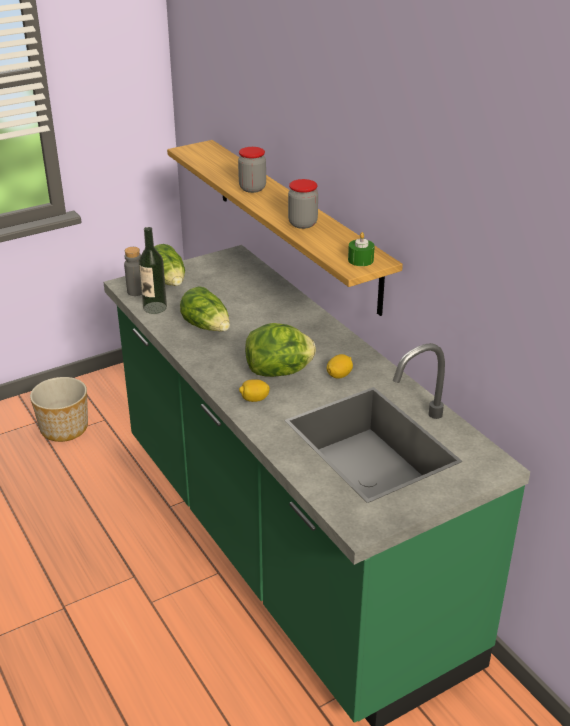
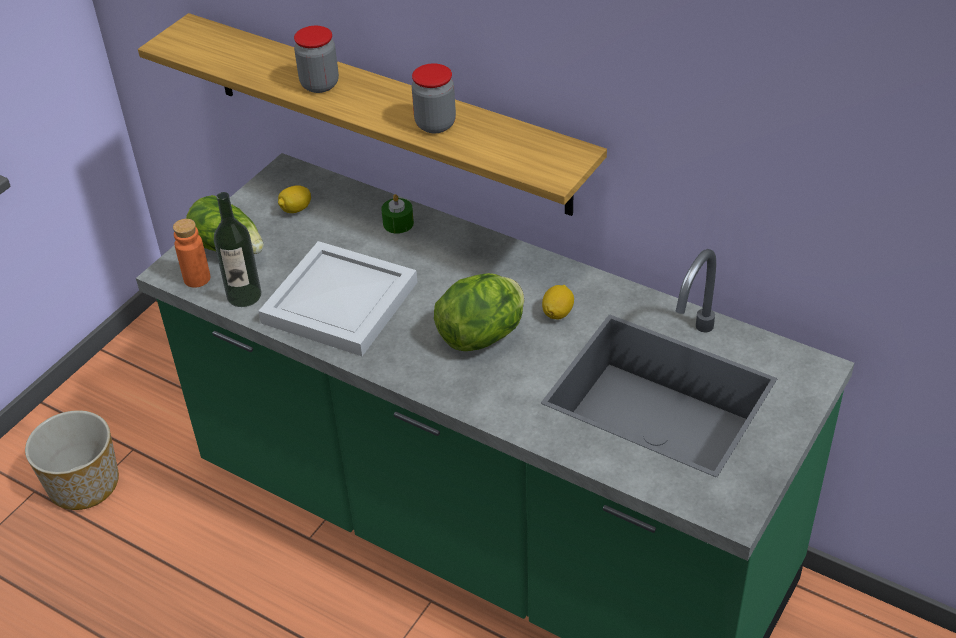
camera: 25 degrees left, 10 degrees up
(136, 291) = (197, 278): grey bottle -> orange bottle
(207, 327) = (339, 301): lettuce -> white tray
(254, 399) = (483, 388): lemon -> lemon (296, 209)
(360, 260) = (554, 160): green candle -> green candle (398, 223)

